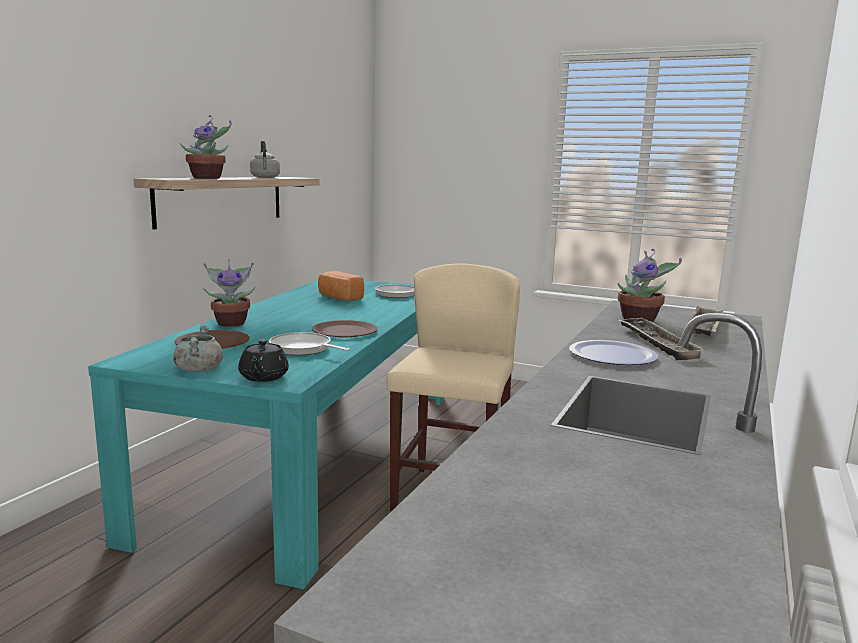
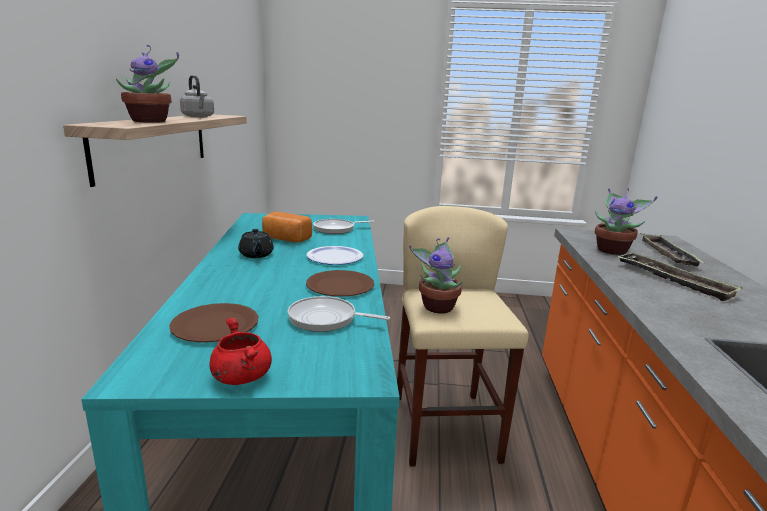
camera: 20 degrees left, 5 degrees up
(198, 369) = (240, 376): grey cooking pot -> red cooking pot
(231, 323) = (208, 289): potted plant -> potted plant (437, 306)
(263, 377) = (331, 376): black teapot -> black teapot (256, 255)
(612, 355) = (671, 303): plate -> plate (335, 257)

